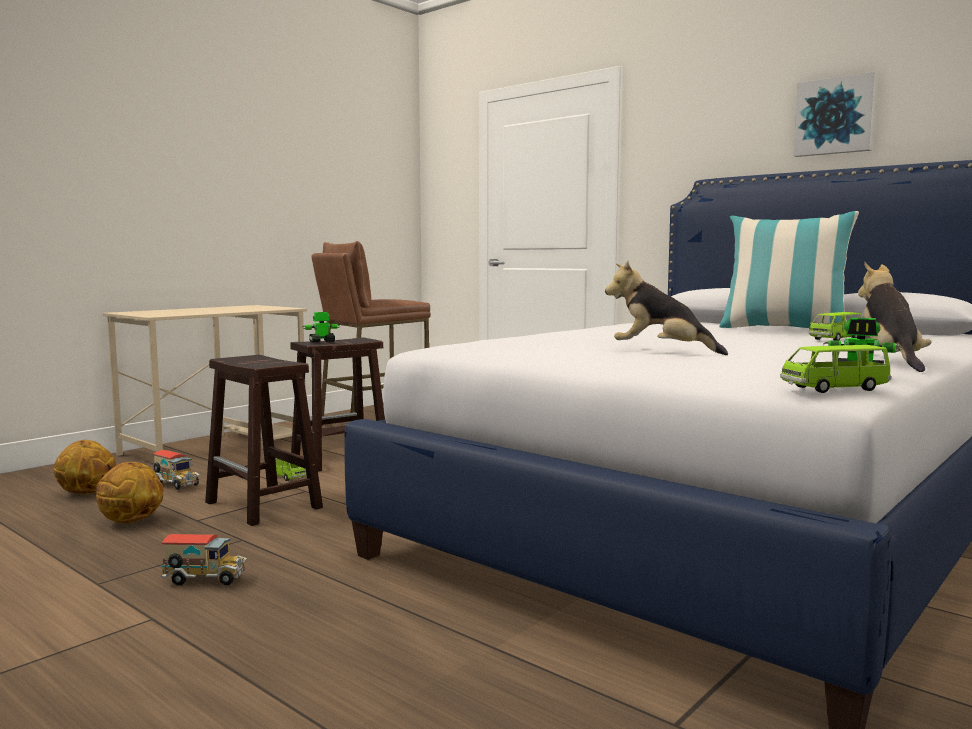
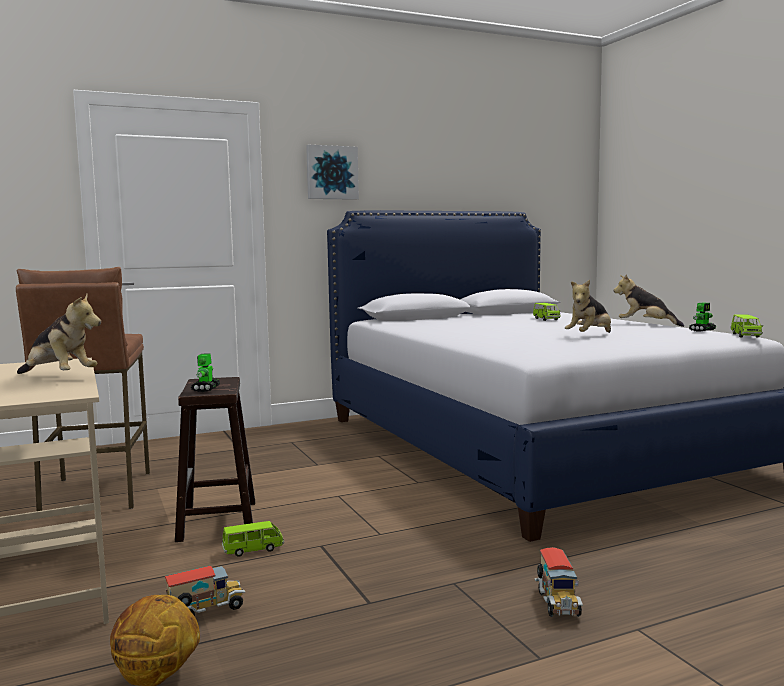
camera: 65 degrees left, 0 degrees up
(130, 521) = (336, 642): basketball -> none
(205, 581) = (557, 604): toy truck -> toy truck turned 150 degrees clockwise
(218, 311) = (59, 377): none -> plush toy
(265, 505) = (351, 567): brown stool -> none
(784, 331) = (489, 318): pillow -> none
(835, 116) = (426, 174): picture -> picture (331, 173)

